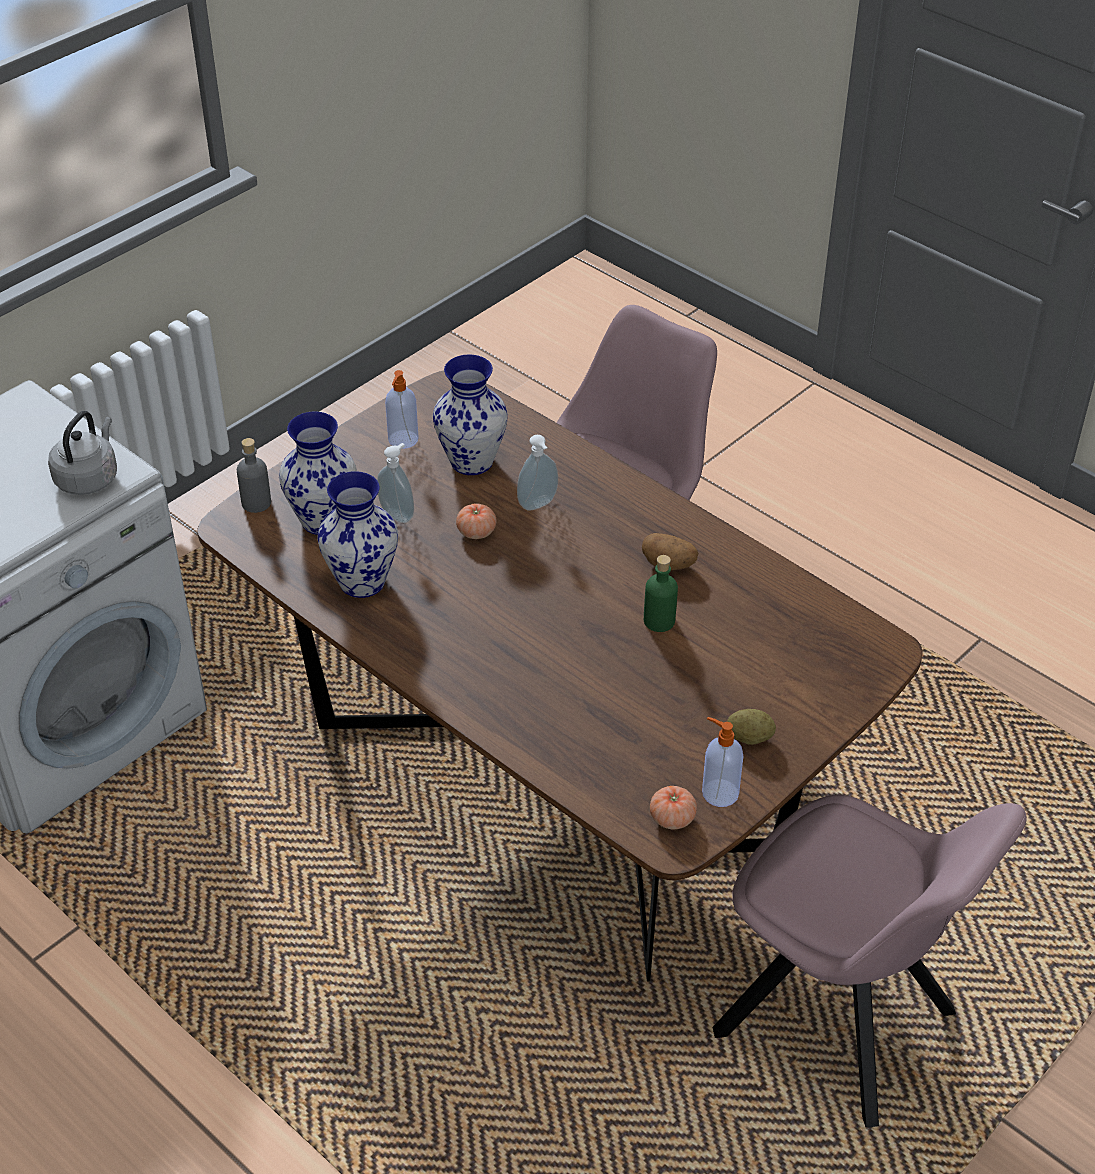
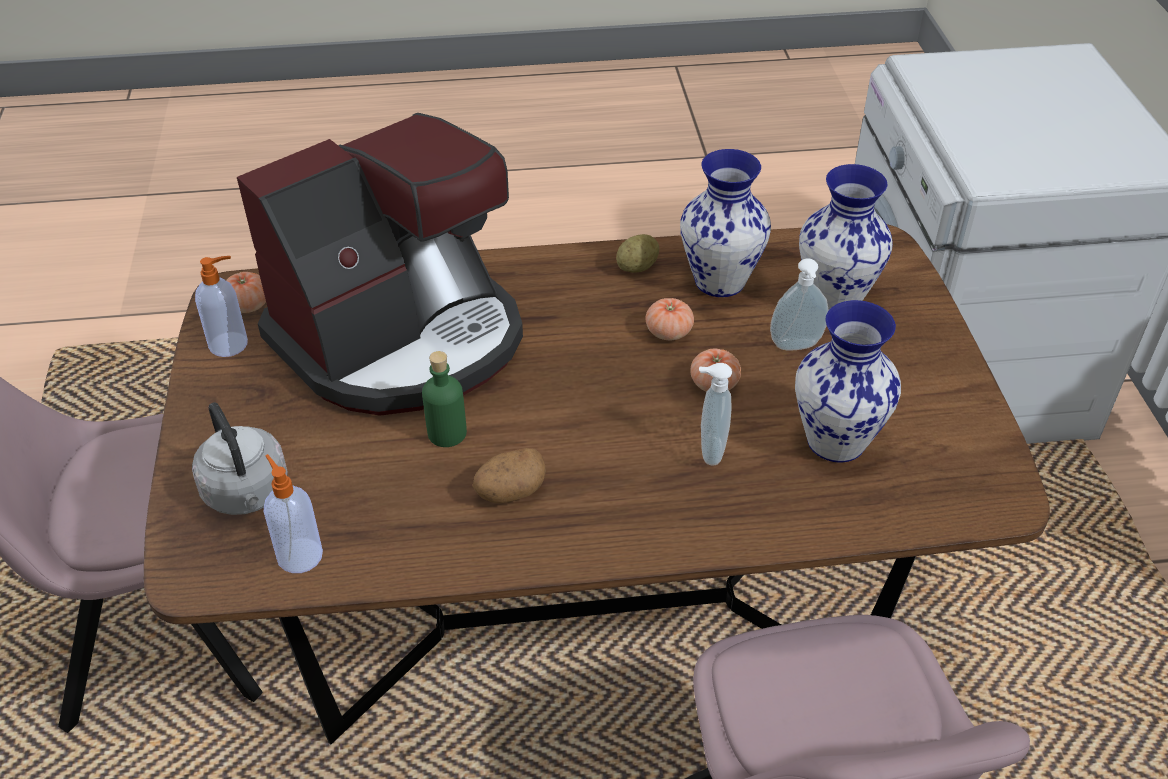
camera: 130 degrees right, 0 degrees up
(89, 478) = (996, 158): grey kettle -> grey kettle (247, 494)
(256, 503) = (903, 271): grey bottle -> none
(403, 440) = (924, 410): soap dispenser -> soap dispenser (299, 554)
(447, 577) = (668, 332): none -> tomato
(605, 703) = (402, 339): none -> coffee machine
(749, 737) = (248, 399): potato -> potato (637, 267)

